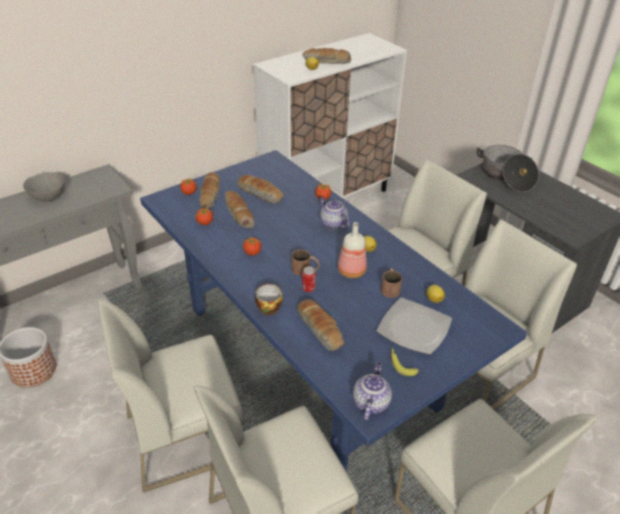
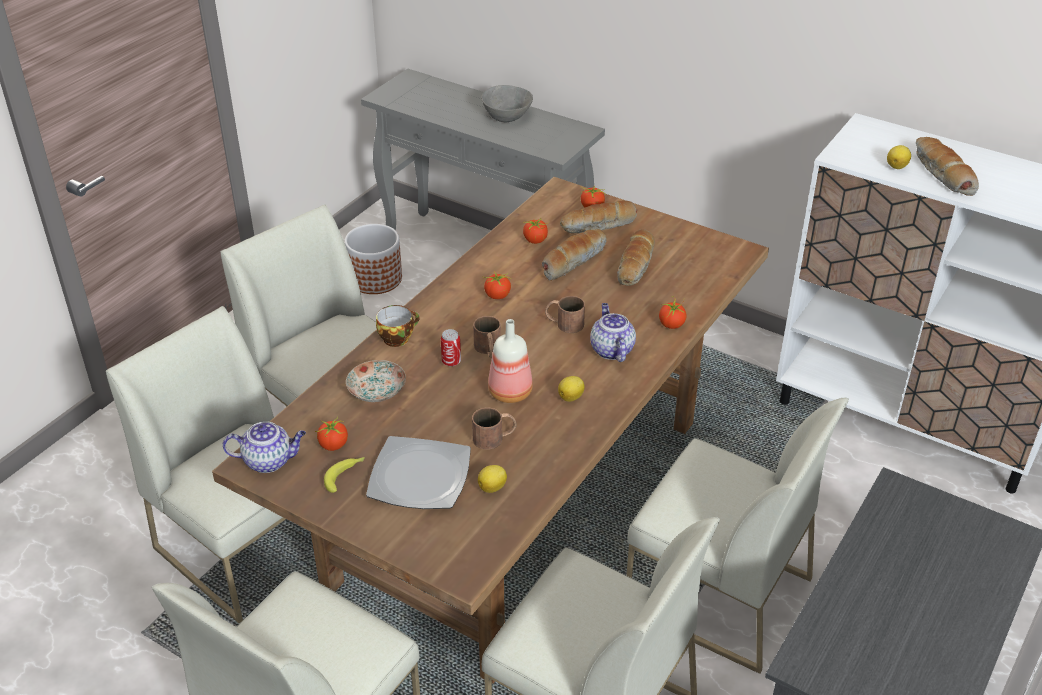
camera: 70 degrees right, 0 degrees up
(298, 234) = (564, 323): none -> brown mug
(306, 354) = (521, 499): blue dining table -> brown dining table
(321, 330) = (377, 391): bread -> plate
(332, 224) = (611, 350): teapot -> teapot turned 45 degrees counterclockwise
(367, 364) = (333, 445): none -> tomato
(505, 176) = (945, 542): cooking pot -> none

